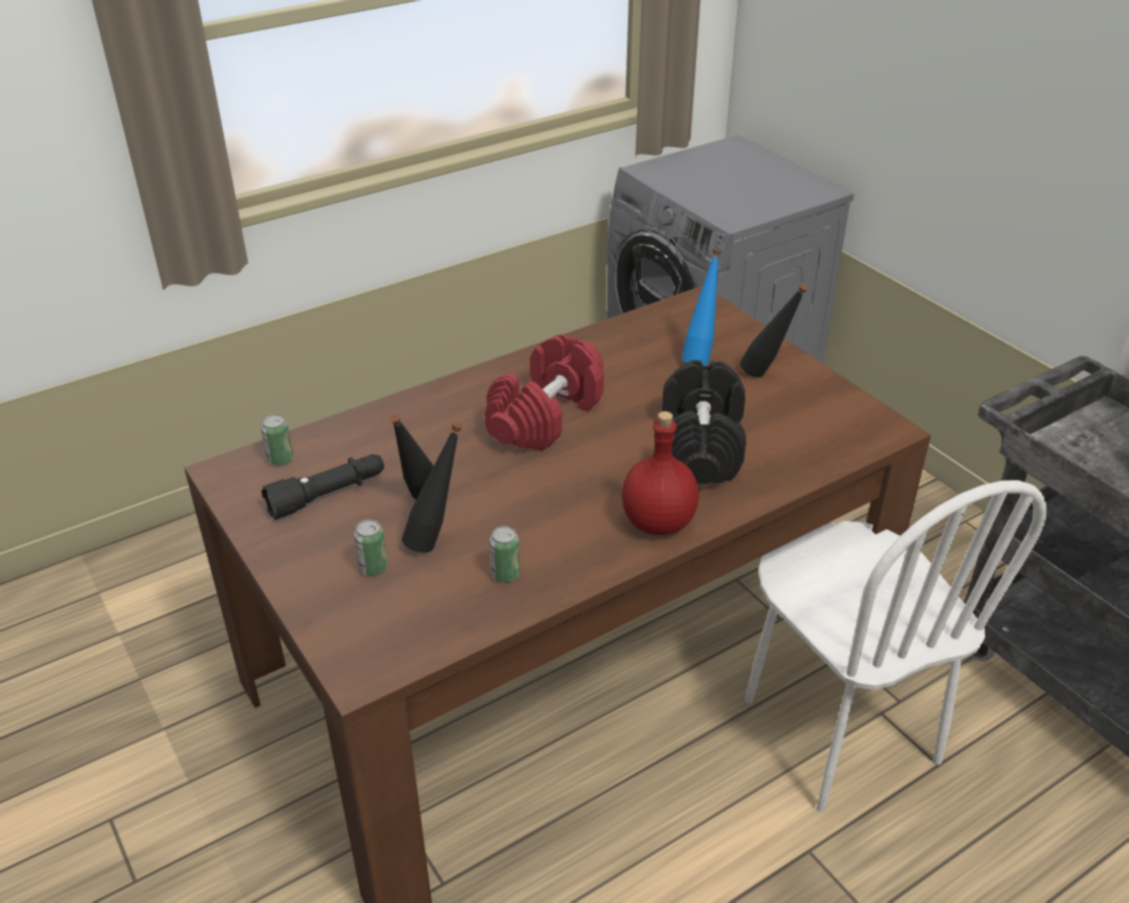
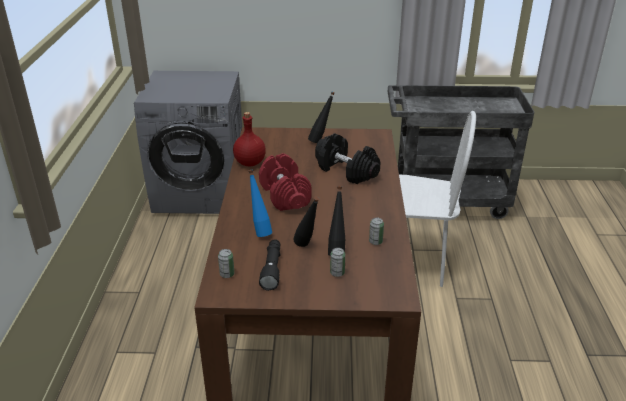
camera: 55 degrees left, 5 degrees down
(658, 521) = (380, 197): red bottle -> red bottle (249, 162)
(700, 357) = (290, 148): blue bottle -> blue bottle (260, 231)

